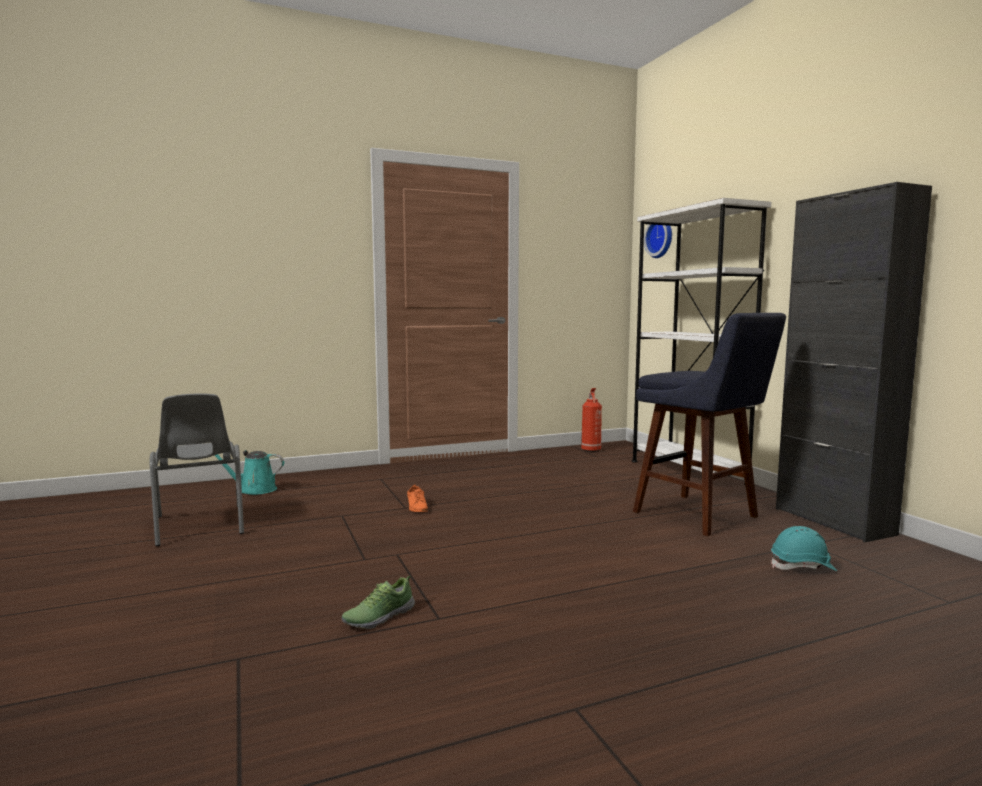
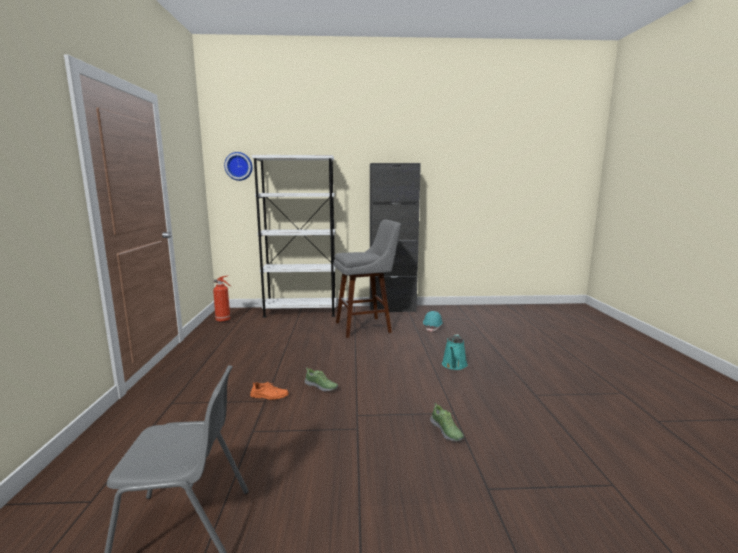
camera: 70 degrees left, 5 degrees up
(254, 490) = (93, 486): turquoise watering can -> turquoise watering can (454, 365)
(457, 524) = (321, 386): none -> shoe
(701, 516) = (366, 327): blue stool -> grey stool

